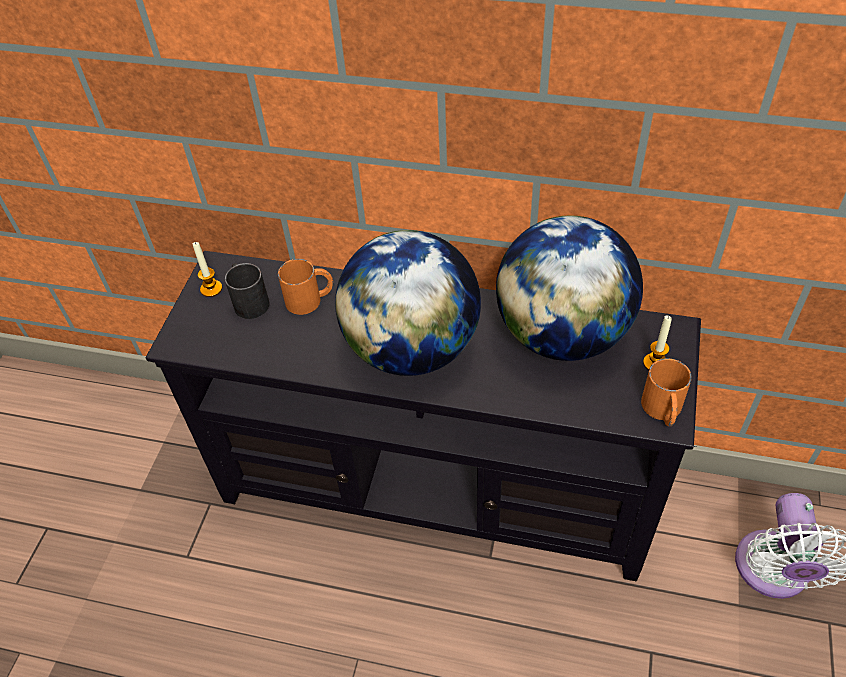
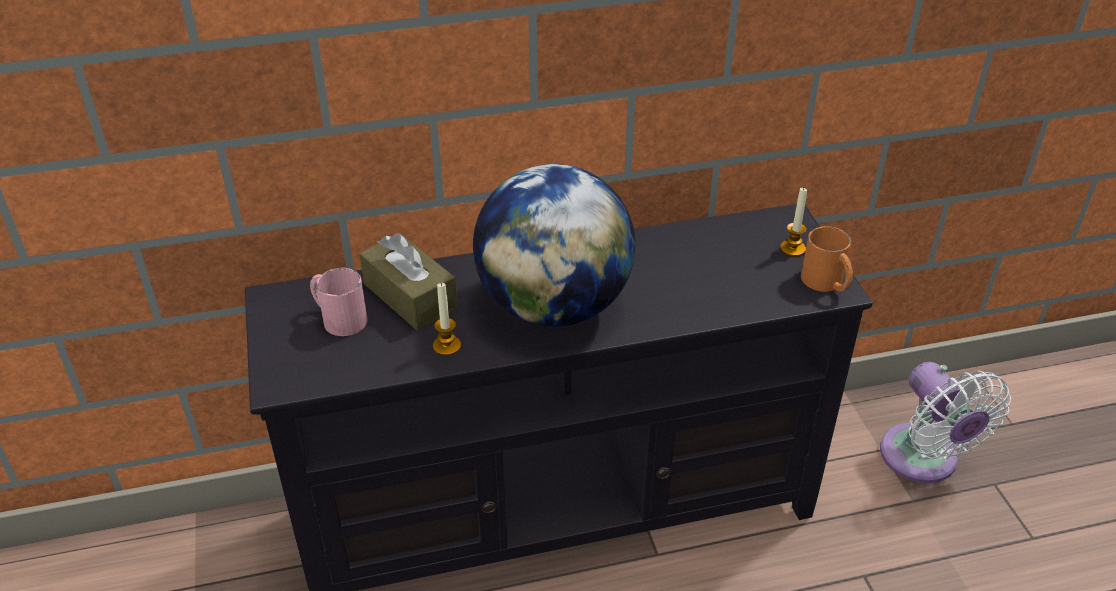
camera: 30 degrees left, 10 degrees down
(211, 289) = (284, 320): candle -> candle (447, 346)
(248, 300) = (338, 318): black mug -> pink mug
(310, 299) = (410, 296): orange mug -> brown tissue box
(562, 334) = (692, 251): globe -> none

